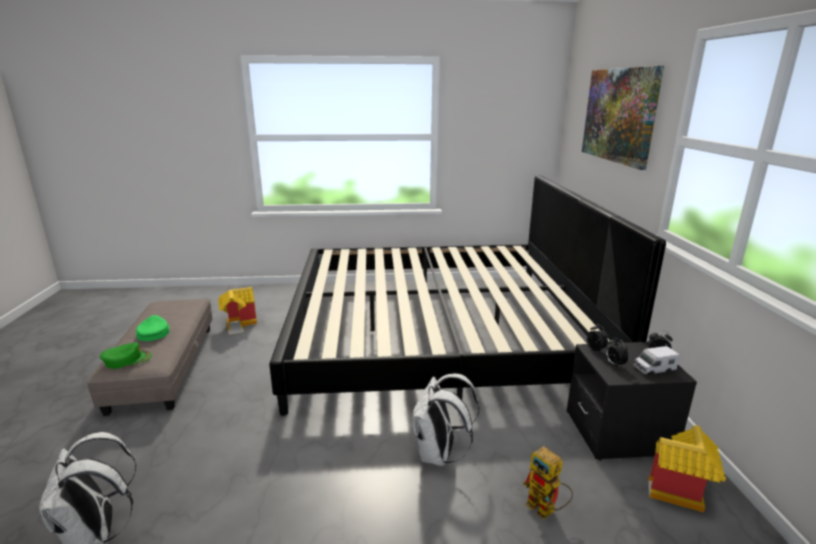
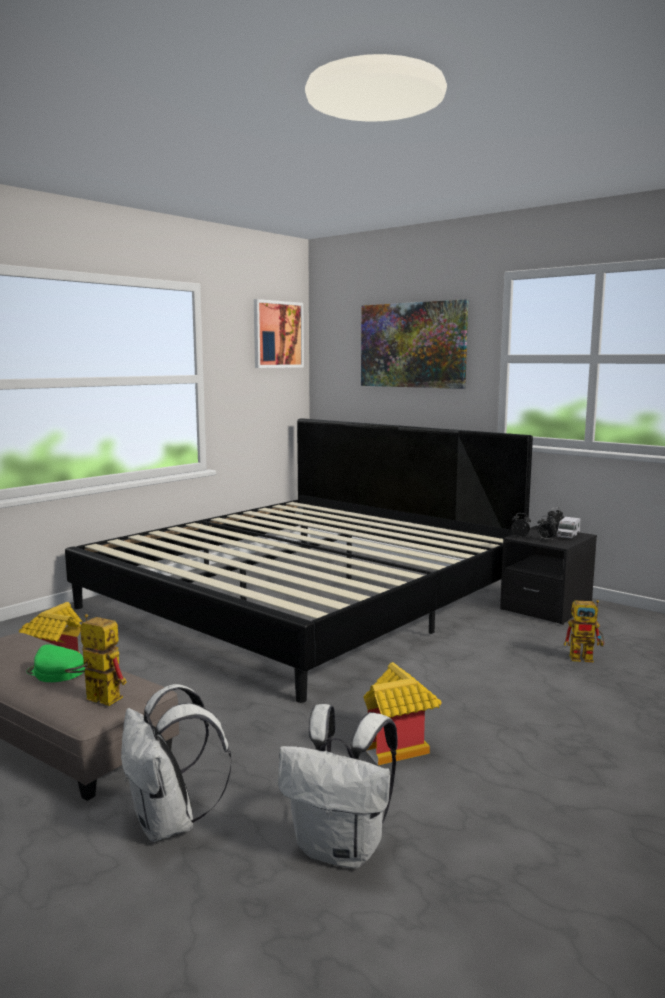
camera: 45 degrees left, 10 degrees down
(127, 359) = (96, 698): green cap -> toy robot
(439, 455) = (477, 664): white backpack -> white backpack (169, 824)
(524, 98) = (277, 334): none -> picture
(679, 493) = (622, 621): toy house -> toy house (399, 748)

